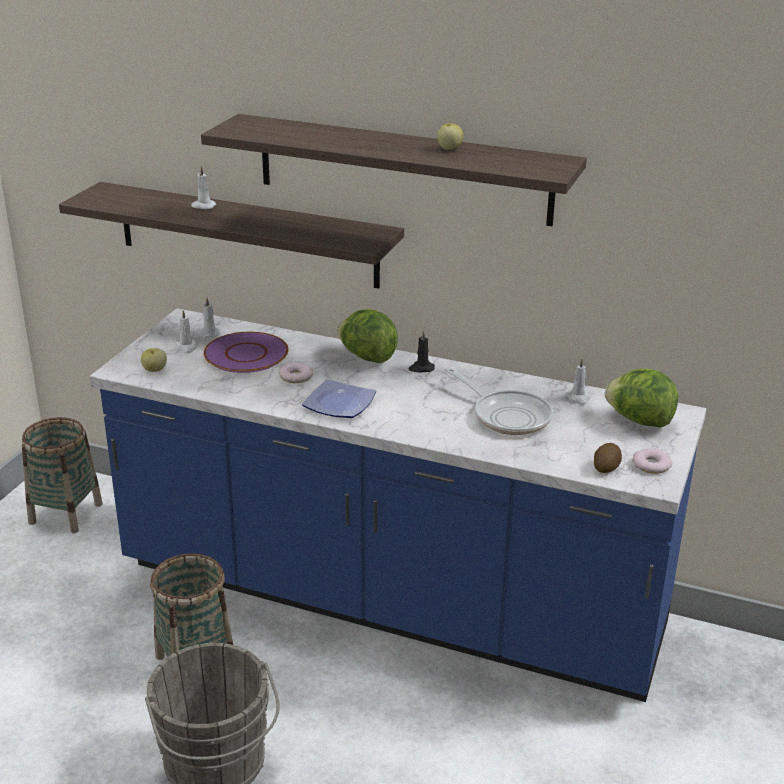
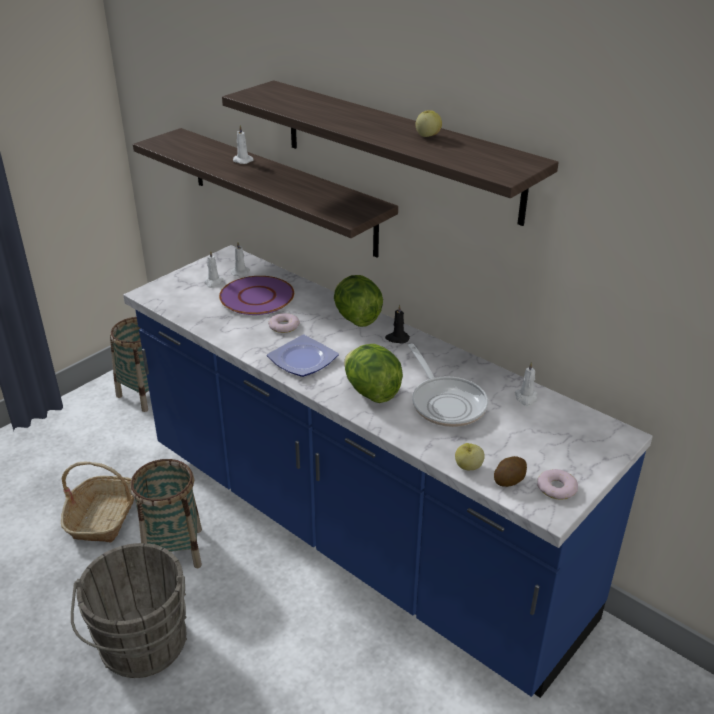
camera: 20 degrees right, 5 degrees up
(91, 652) = (103, 517): none -> basket
(154, 370) = (175, 298): apple -> apple (468, 467)
(639, 420) = (573, 435): lettuce -> lettuce (371, 392)

